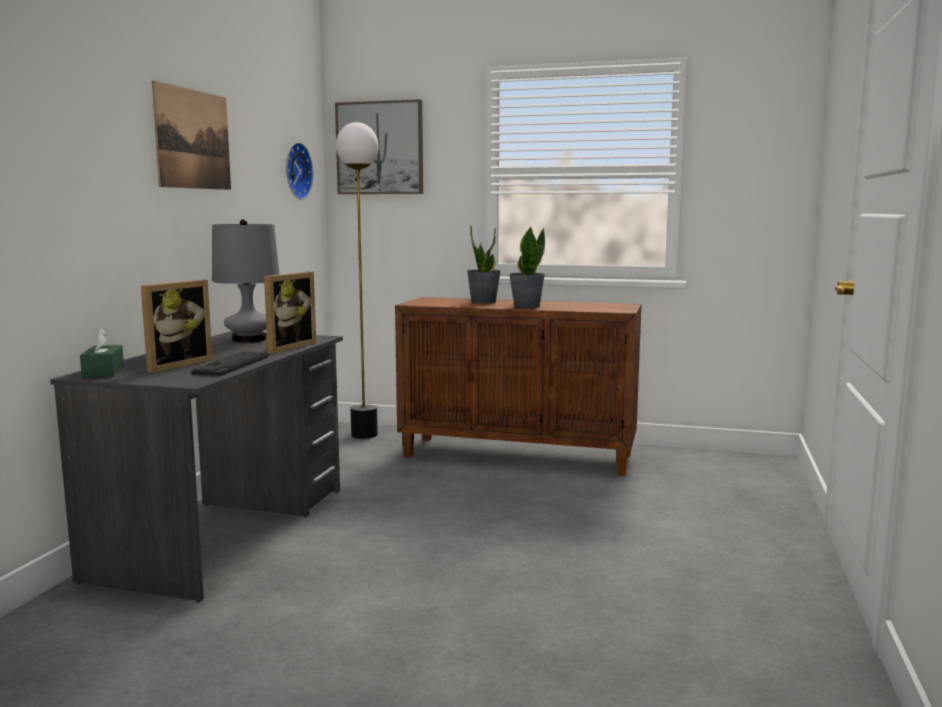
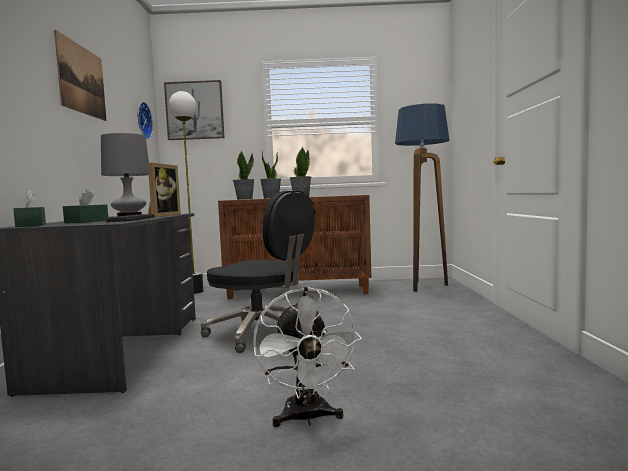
camera: 15 degrees left, 5 degrees down
(174, 365) = (87, 221): picture frame -> green tissue box
(397, 685) = (307, 418): none -> white fan
(417, 531) = (262, 333): none -> black office chair
(440, 301) = (244, 199): none -> potted plant
(730, 473) = (424, 287): none -> floor lamp

